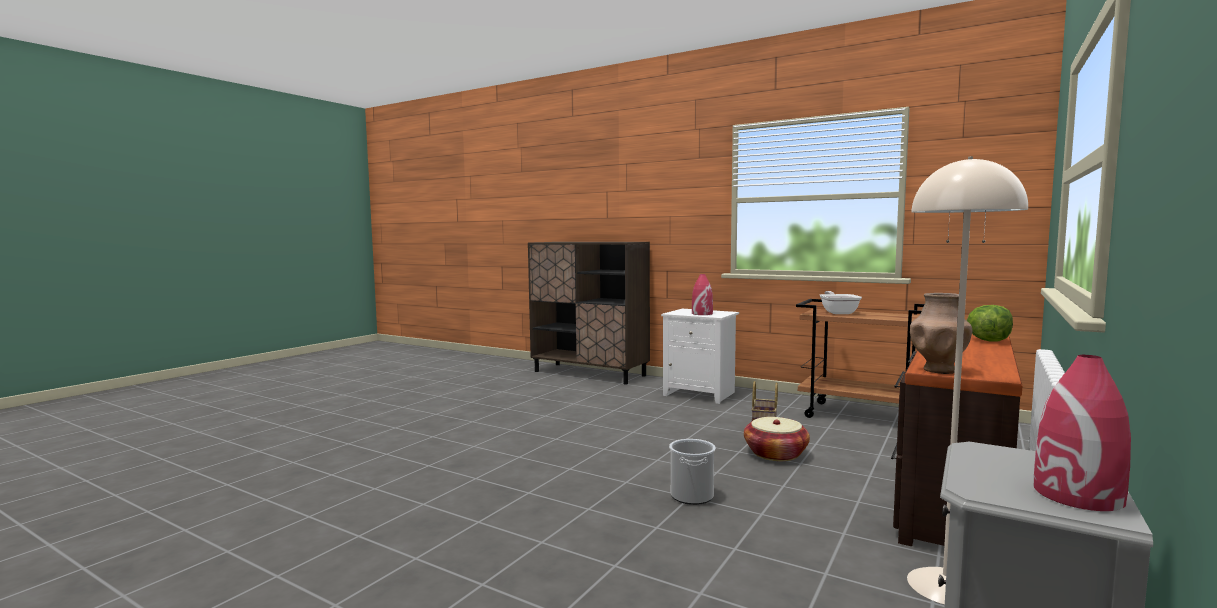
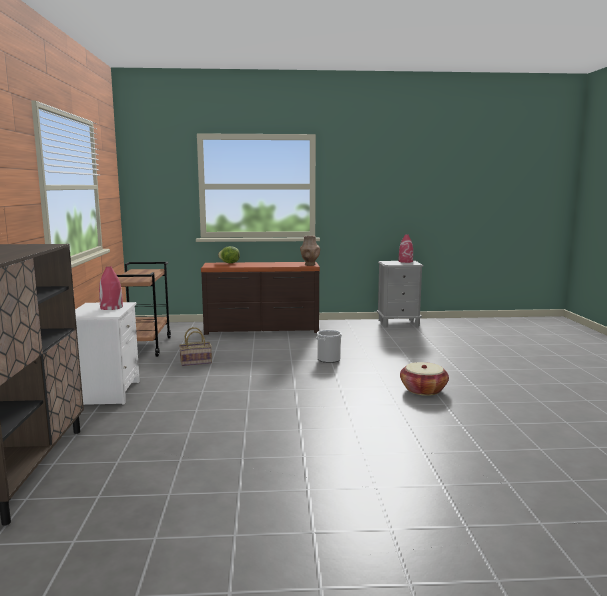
camera: 125 degrees left, 5 degrees up
(775, 454) = (245, 354): basket -> basket (423, 390)
(838, 312) = (132, 278): frying pan -> none
(944, 586) = (340, 328): beige floor lamp -> none

